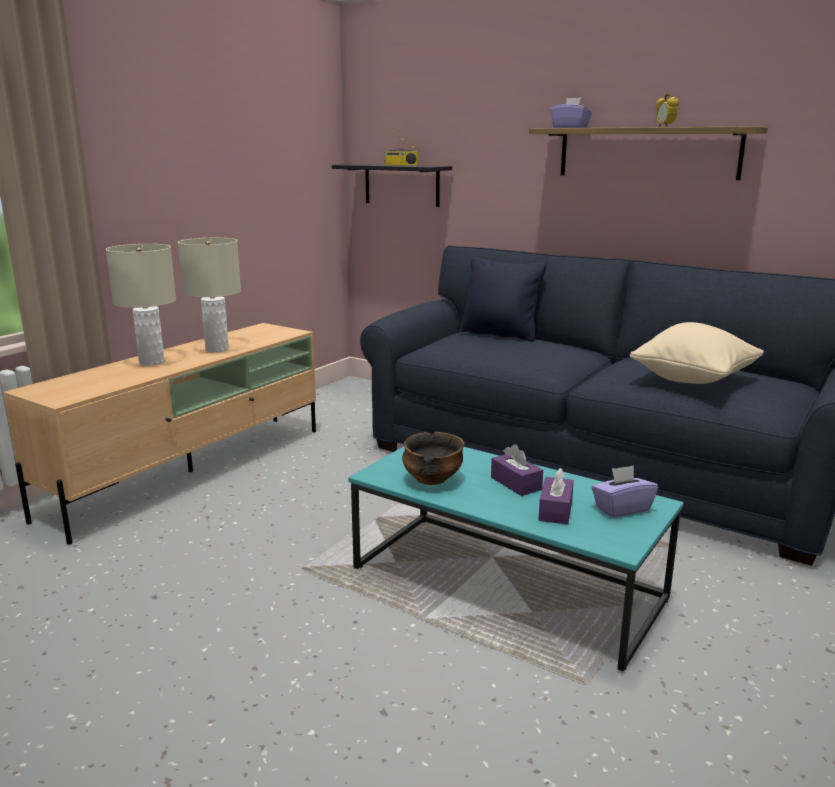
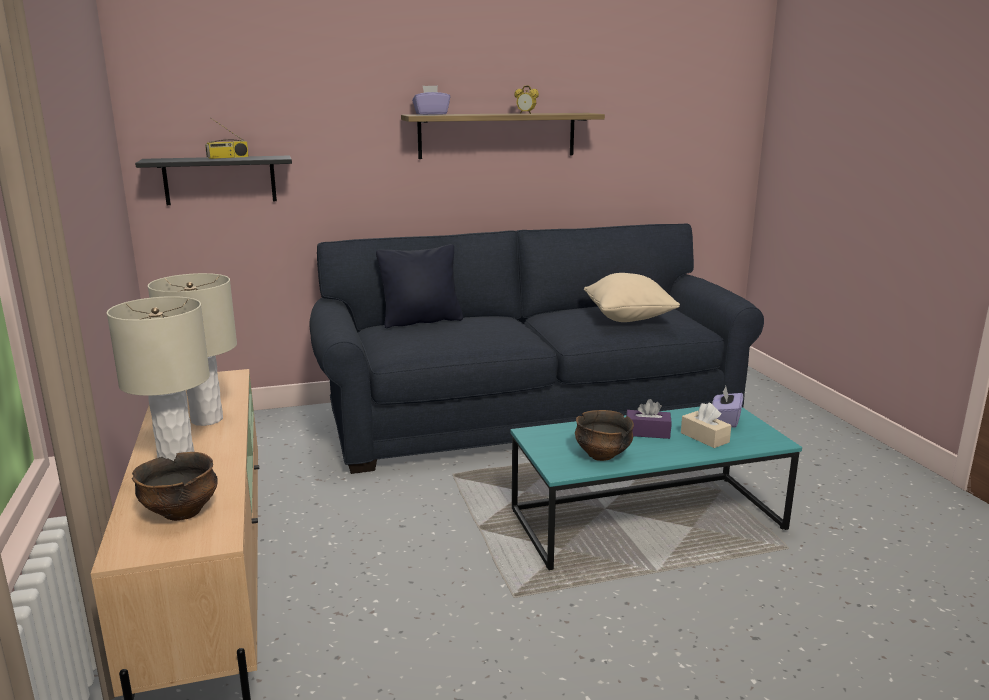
camera: 50 degrees left, 0 degrees up
(87, 383) = (181, 512): none -> bowl
(555, 510) = (704, 437): purple tissue box -> beige tissue box

